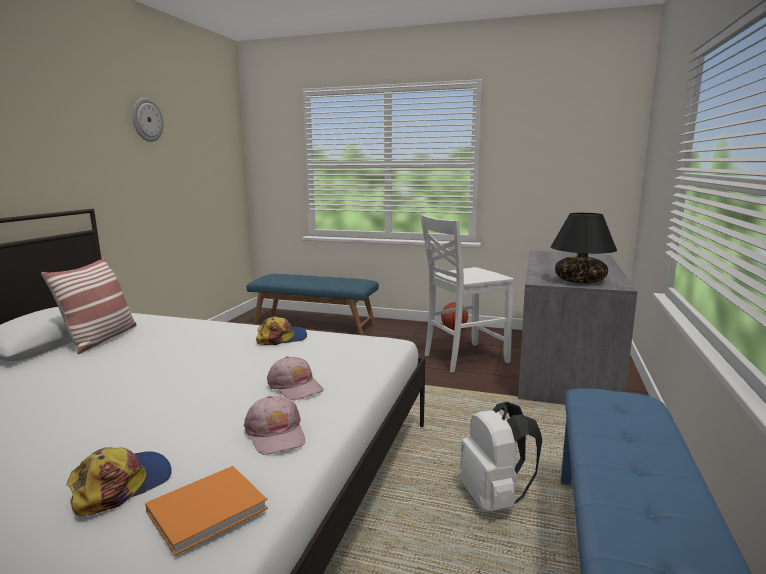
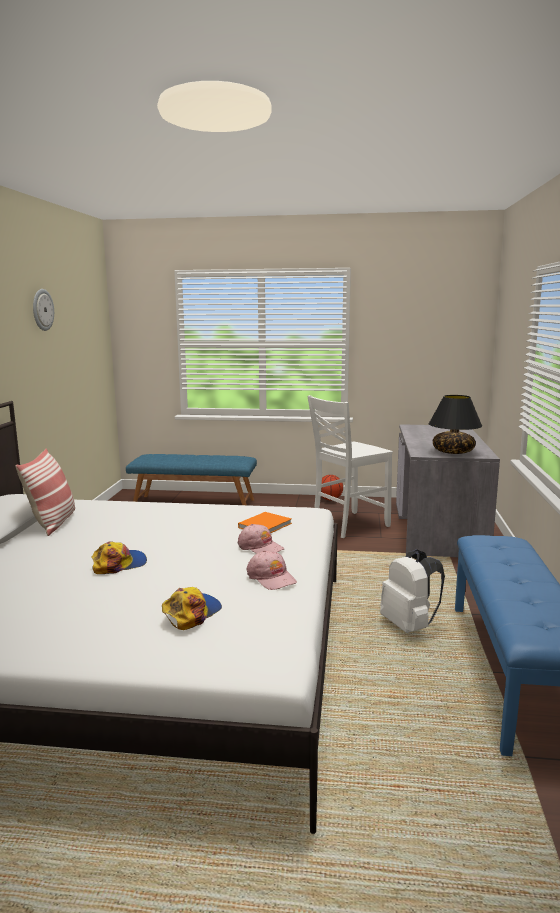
camera: 10 degrees left, 0 degrees up
(210, 509) = (265, 619): orange book -> orange book (266, 525)
(282, 338) = (218, 512): cap -> cap (119, 564)

